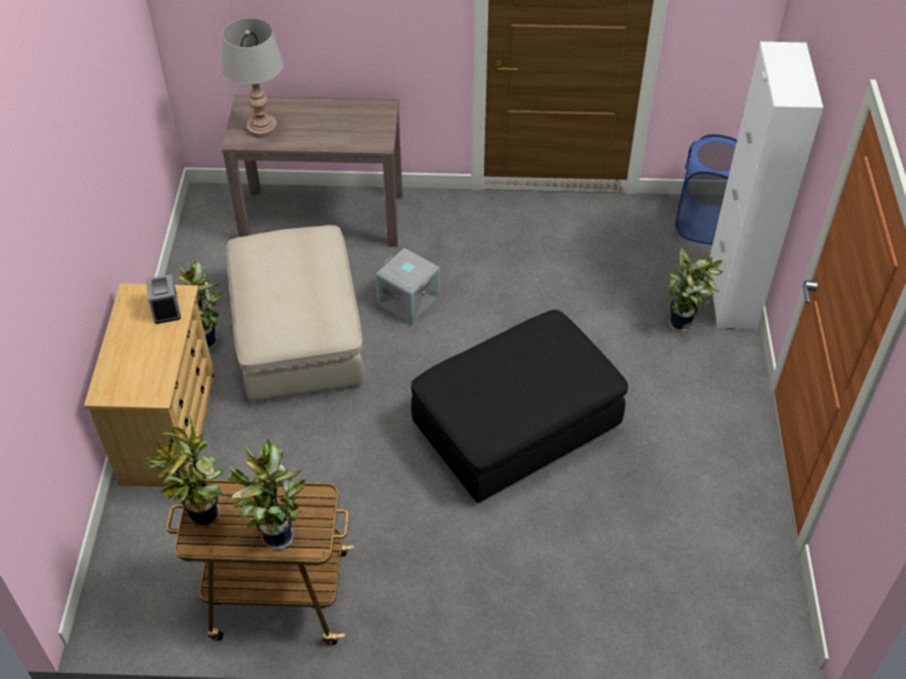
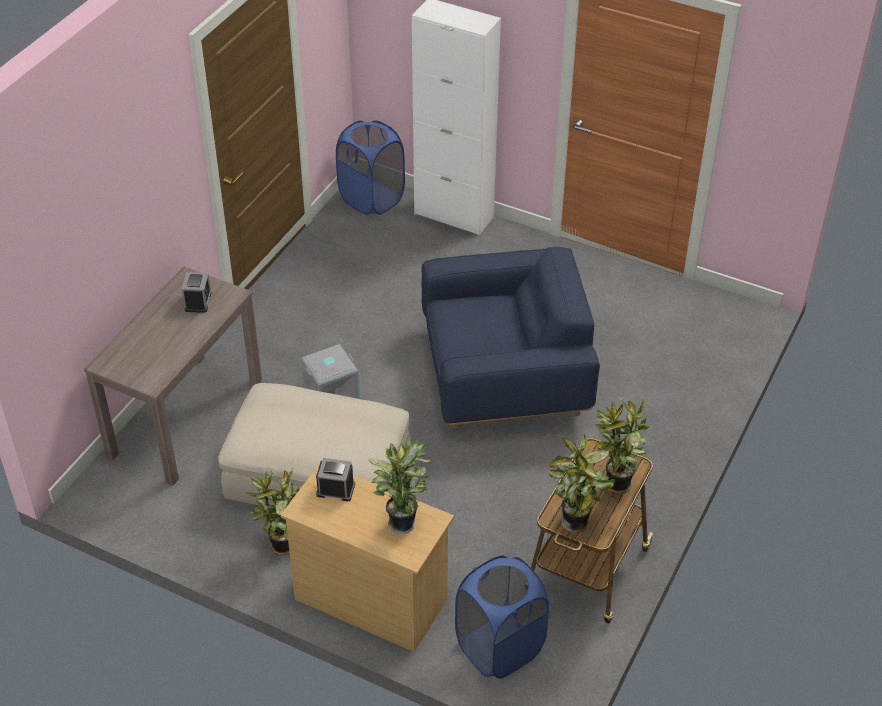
camera: 65 degrees left, 5 degrees down
(147, 552) = (499, 647): none -> blue laundry basket
(262, 128) = (150, 362): grey table lamp -> none
(357, 126) = (198, 301): none -> alarm clock
(516, 426) = (504, 376): black ottoman -> blue armchair
(683, 323) = (462, 250): potted plant -> potted plant (402, 521)

